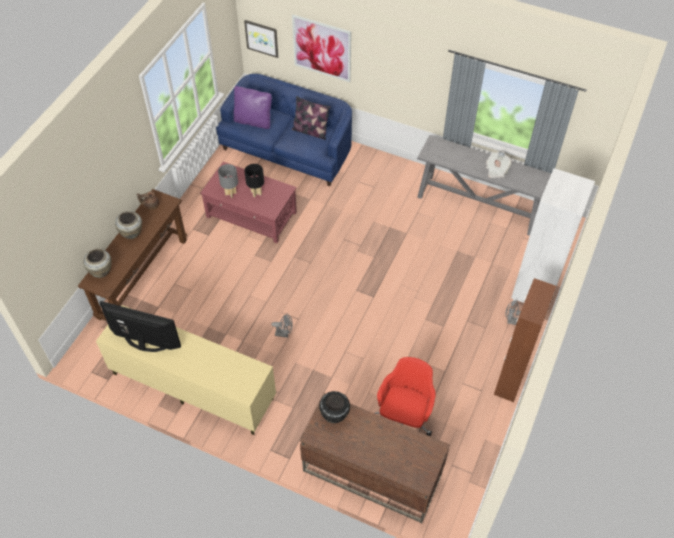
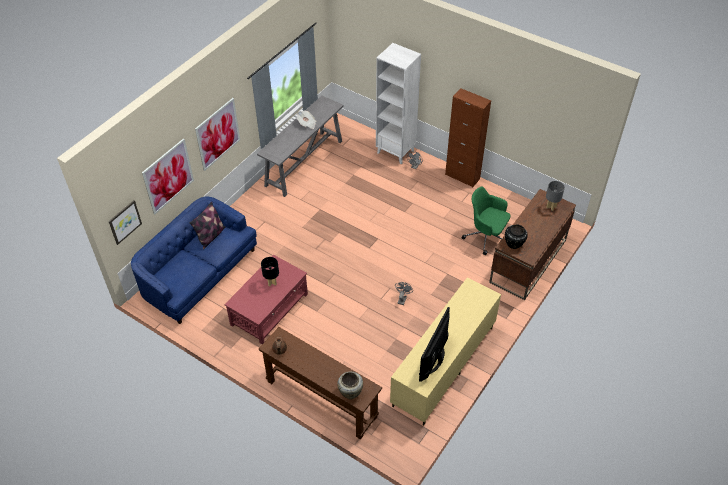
camera: 80 degrees left, 5 degrees down
(132, 233) = (310, 366): beige vase -> none
(231, 193) = (266, 301): grey table lamp -> grey table lamp (551, 207)
(253, 121) = (181, 275): purple pillow -> none
(397, 70) = (218, 134): none -> picture
(404, 417) = (486, 237): red office chair -> green office chair

